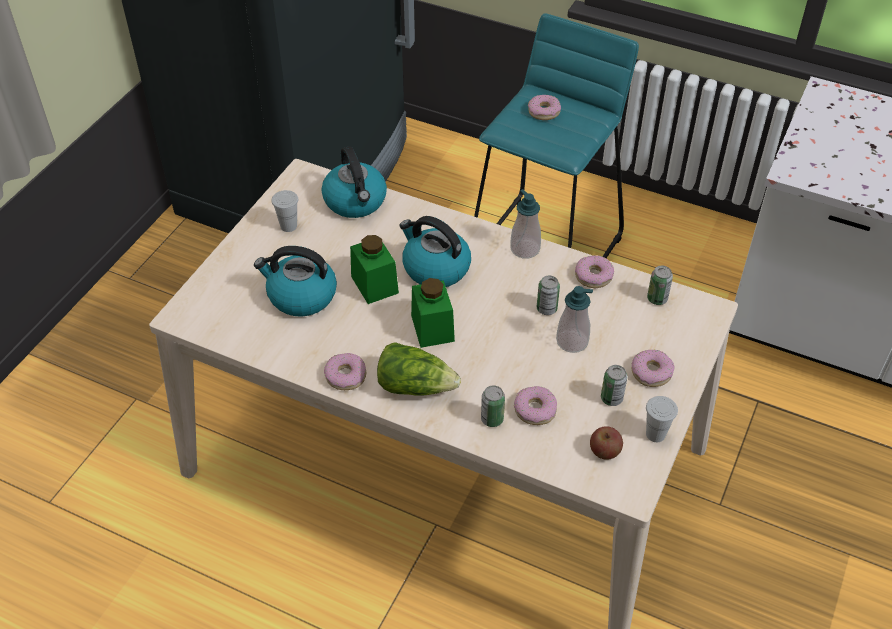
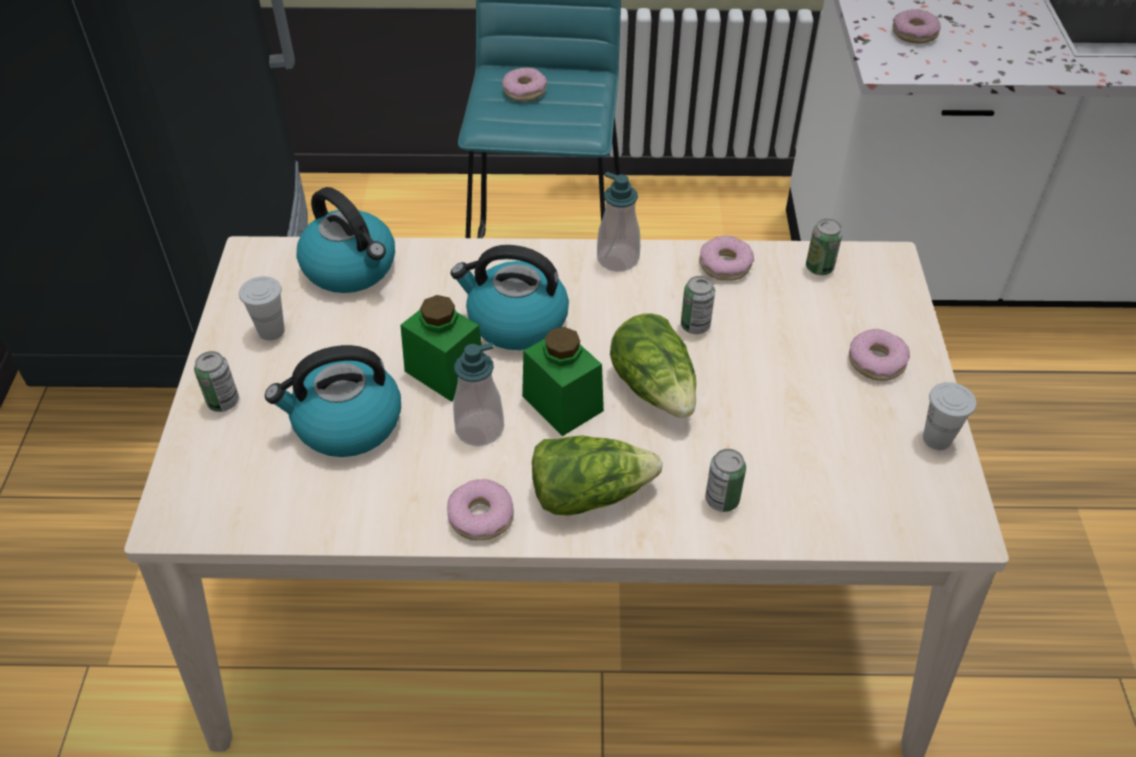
camera: 25 degrees left, 0 degrees up
(495, 339) = (655, 388): none -> lettuce
(535, 410) = (769, 465): donut -> donut (914, 33)
(572, 341) = (754, 357): soap dispenser -> soap dispenser (479, 429)
(604, 451) = (892, 486): apple -> none
(611, 398) = (853, 413): can -> can (223, 402)

